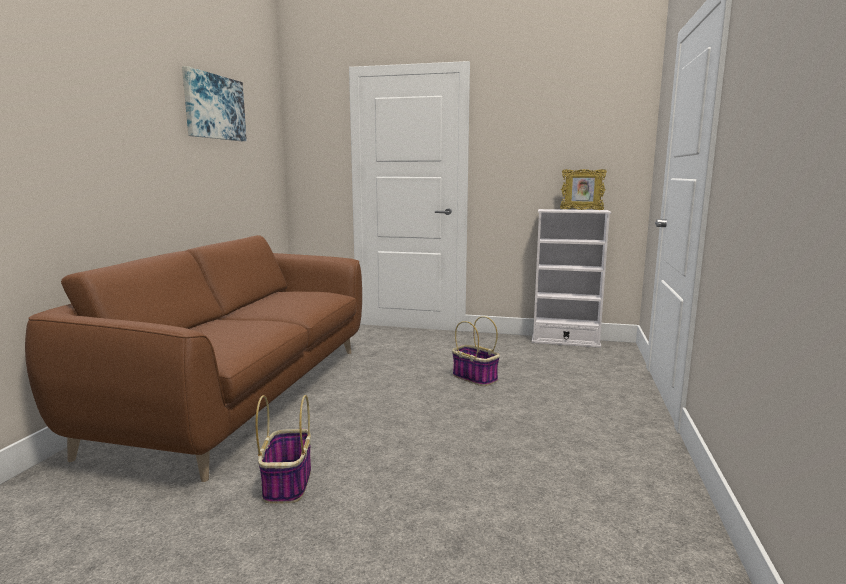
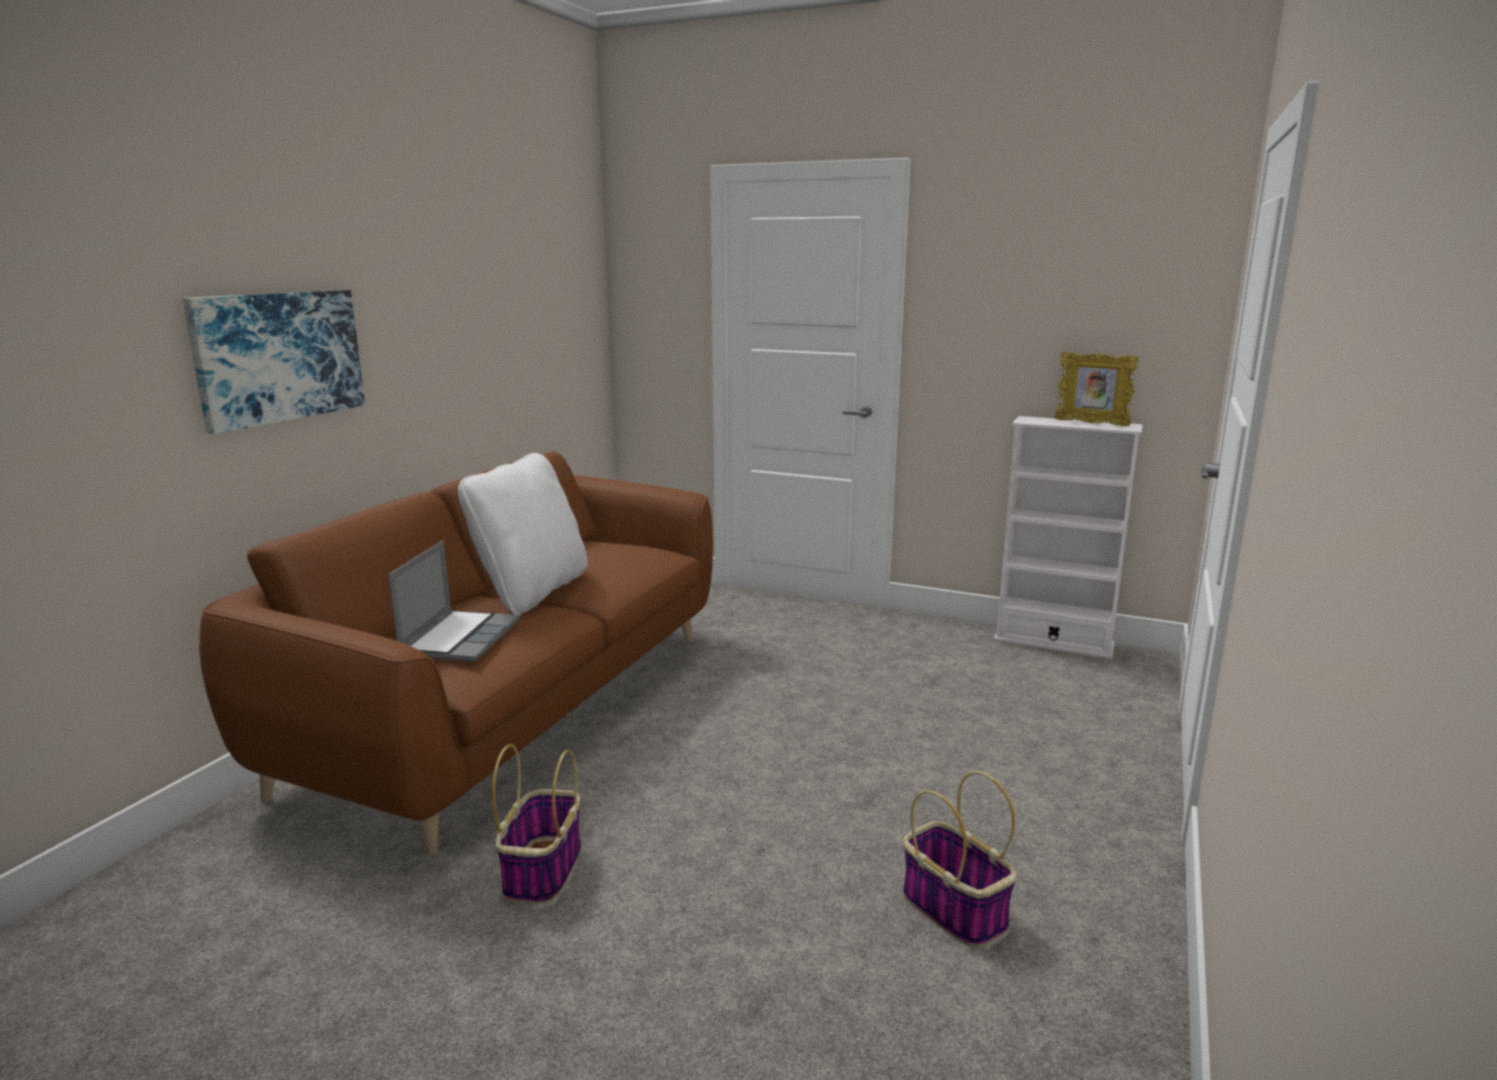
camera: 10 degrees right, 5 degrees up
(214, 107) = (486, 252): picture -> picture (278, 356)
(215, 337) = (459, 638): none -> laptop
(256, 314) = (532, 592): none -> white pillow
(474, 377) = (874, 704): basket -> basket (952, 909)

